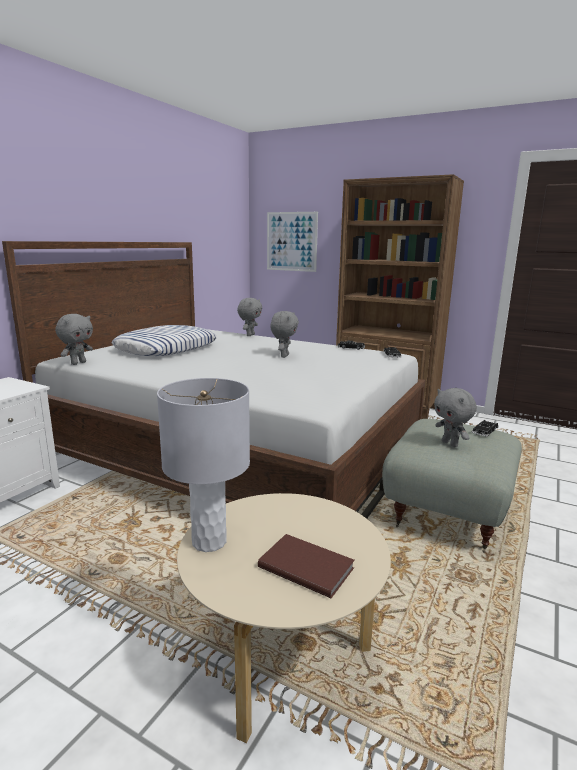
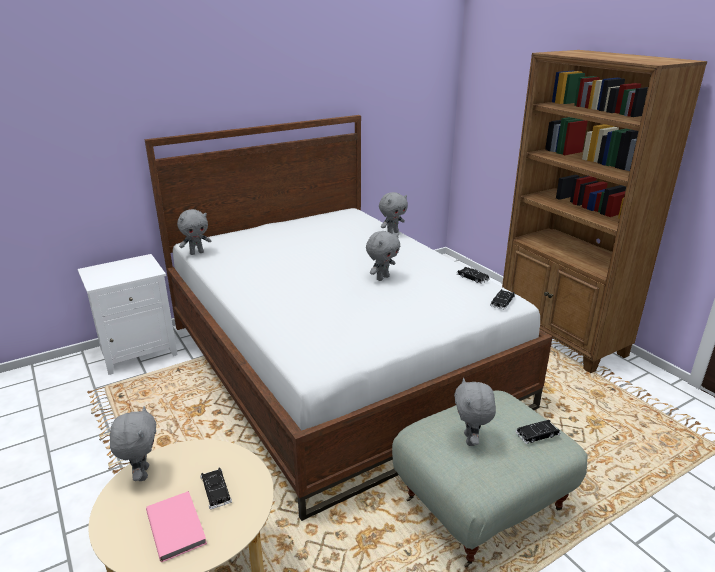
camera: 30 degrees right, 10 degrees up
(166, 348) = (288, 243): pillow -> none
(208, 542) = (142, 473): grey table lamp -> grey plush toy
(291, 241) = (497, 109): picture -> none
(306, 529) = (216, 490): none -> black toy car
(306, 566) = (177, 526): brown book -> pink book

